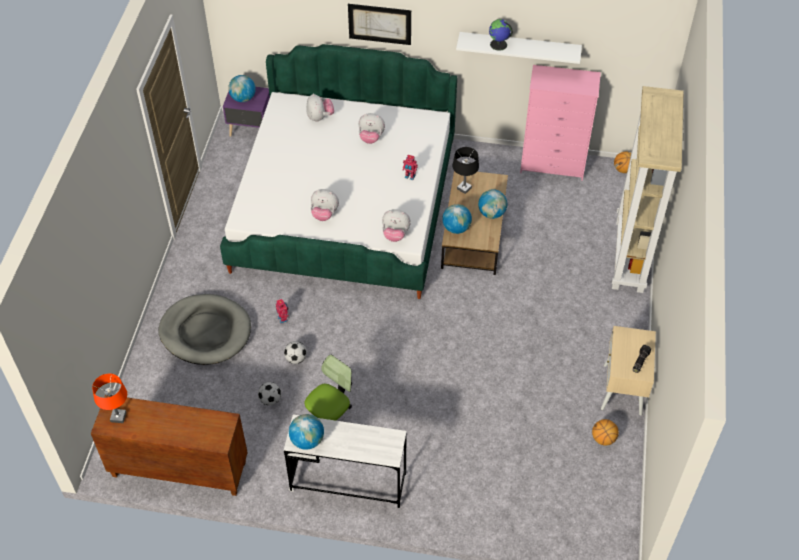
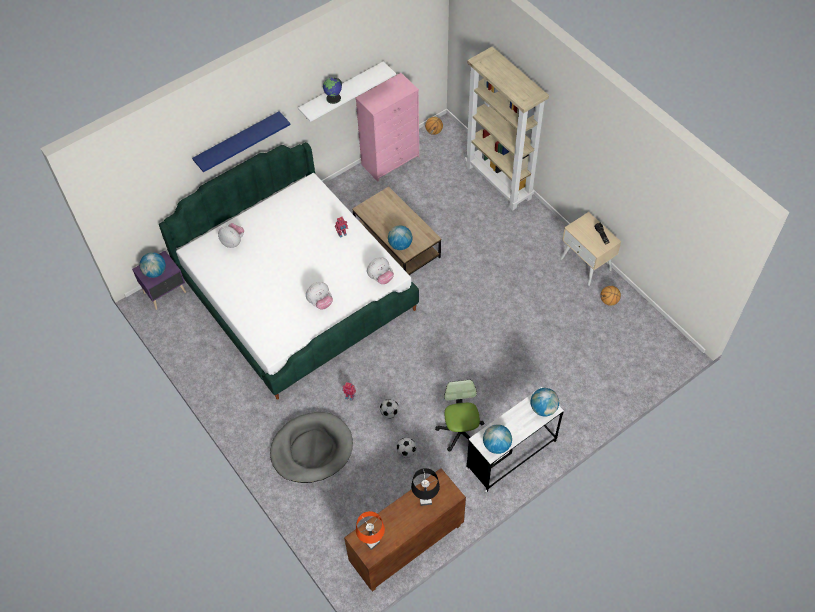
camera: 45 degrees left, 5 degrees up
(371, 138) = (285, 228): plush toy -> none
(379, 24) = (237, 141): picture -> blue shelf
(464, 188) = (373, 216): black table lamp -> black table lamp (425, 500)
(492, 213) = (409, 218): globe -> globe (543, 408)

